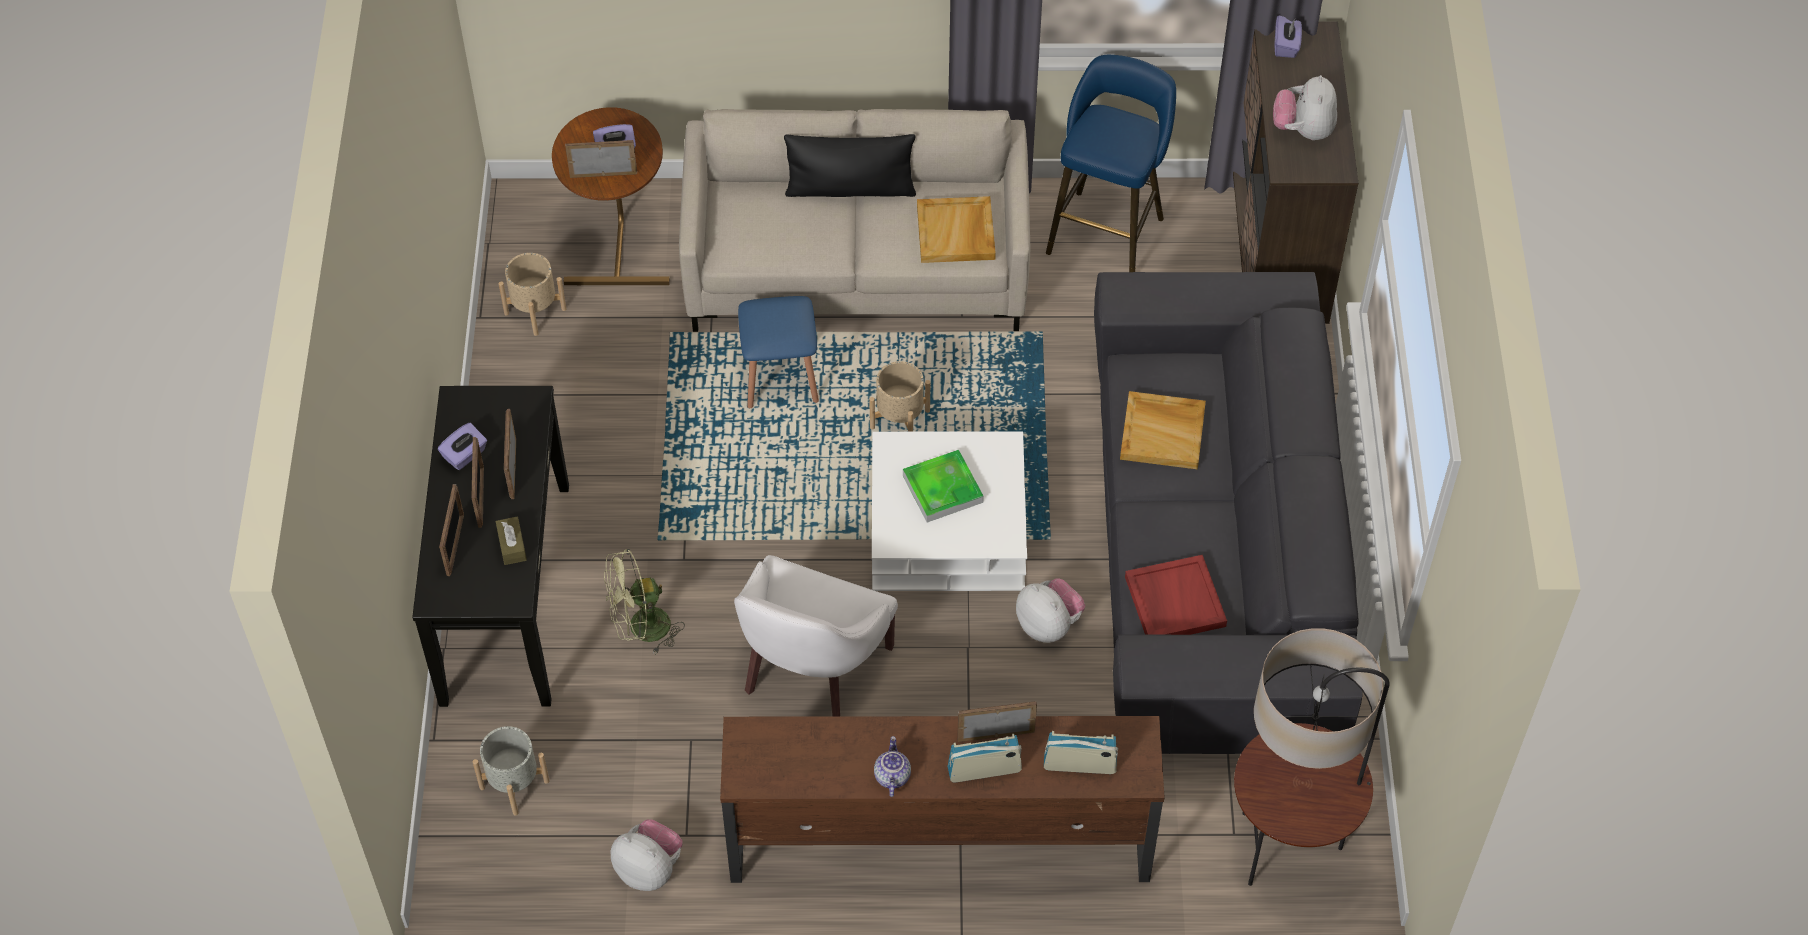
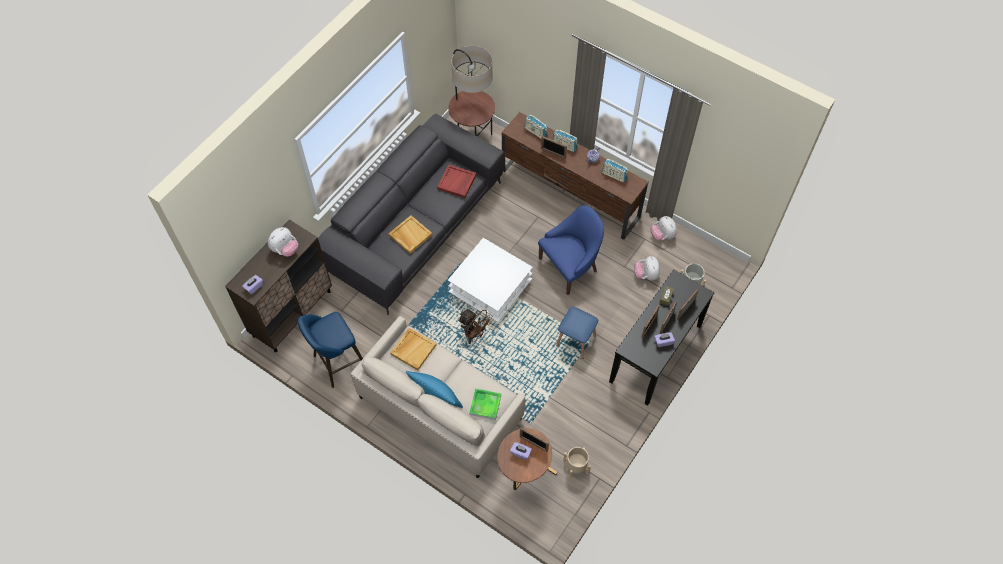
camera: 145 degrees left, 5 degrees up
(641, 629) = (617, 312): green fan -> none
(780, 377) = (503, 378): blue stool -> blue stool (576, 340)
(811, 668) = (570, 266): white armchair -> blue armchair
(811, 764) = (614, 175): none -> radio
(850, 189) = (435, 394): black pillow -> blue pillow
(900, 419) = (474, 334): beige planter -> brown fan
(942, 489) = (491, 276): tray -> tray (485, 405)
(1048, 625) = (485, 236): plush toy -> plush toy (646, 275)

